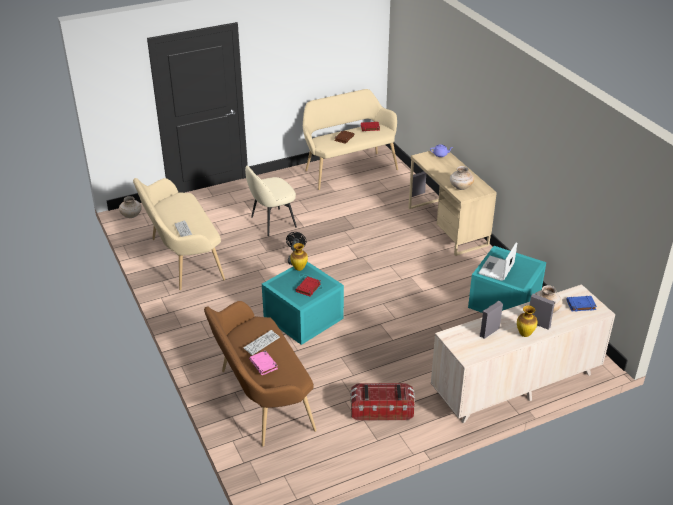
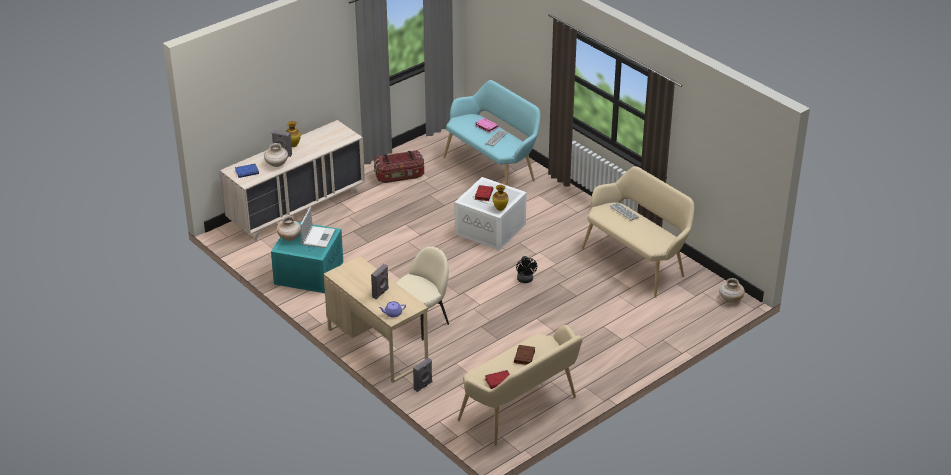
camera: 165 degrees right, 0 degrees up
(261, 400) = (493, 168): brown bench -> turquoise bench
(272, 222) = (573, 317): beige chair -> beige chair (422, 321)
(302, 317) = (491, 229): turquoise storage box -> white storage box
(460, 187) = (362, 272): beige vase -> beige vase (290, 237)
(488, 332) = (321, 143): grey speaker -> grey speaker (381, 293)

